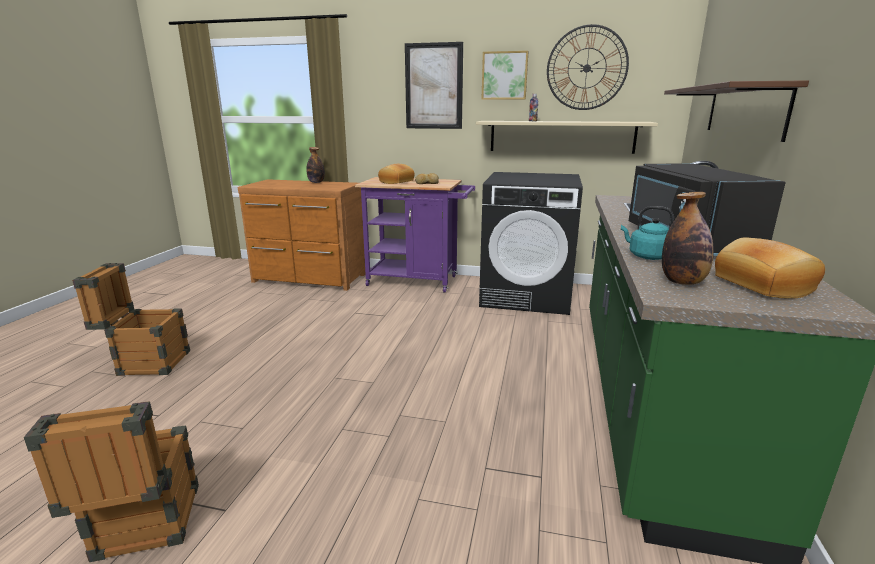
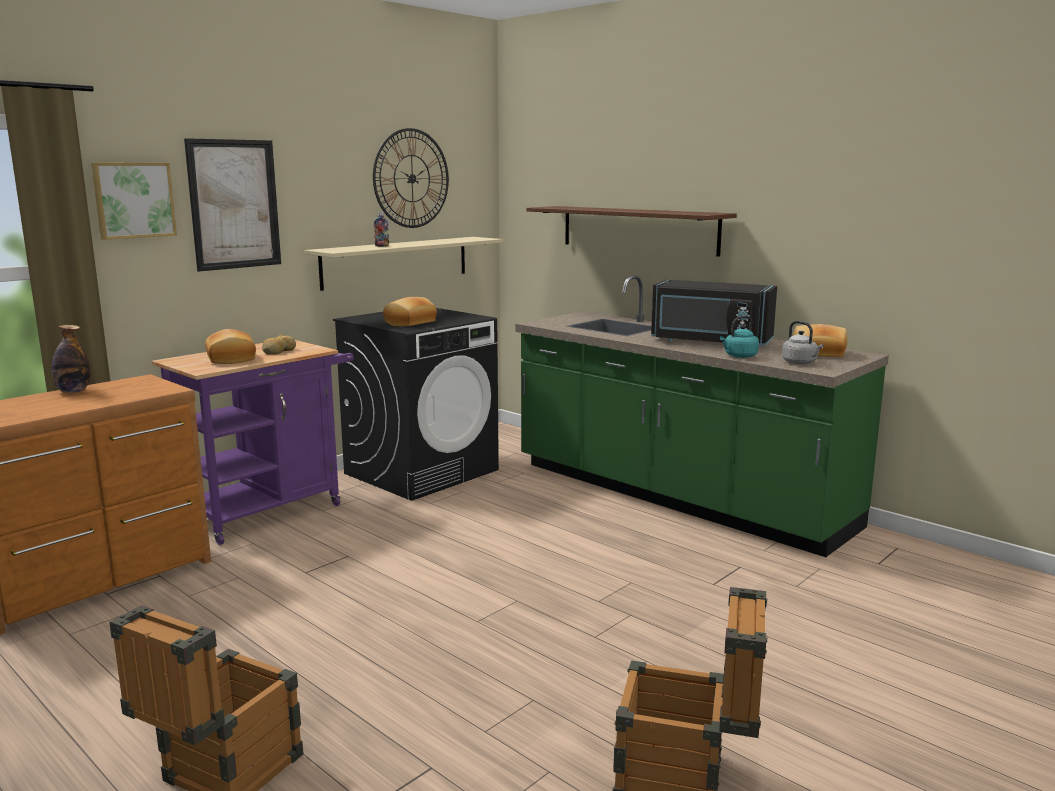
camera: 60 degrees left, 5 degrees down
(504, 75) = (327, 188): picture -> picture (133, 200)
(515, 180) = (411, 323): none -> bread
(682, 282) = (800, 363): bottle -> grey kettle

